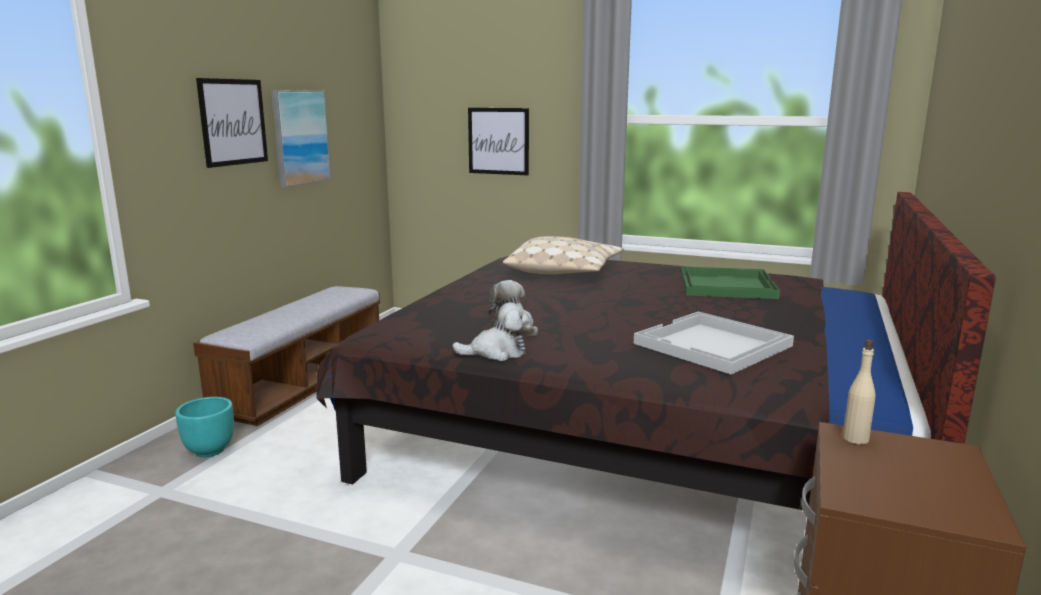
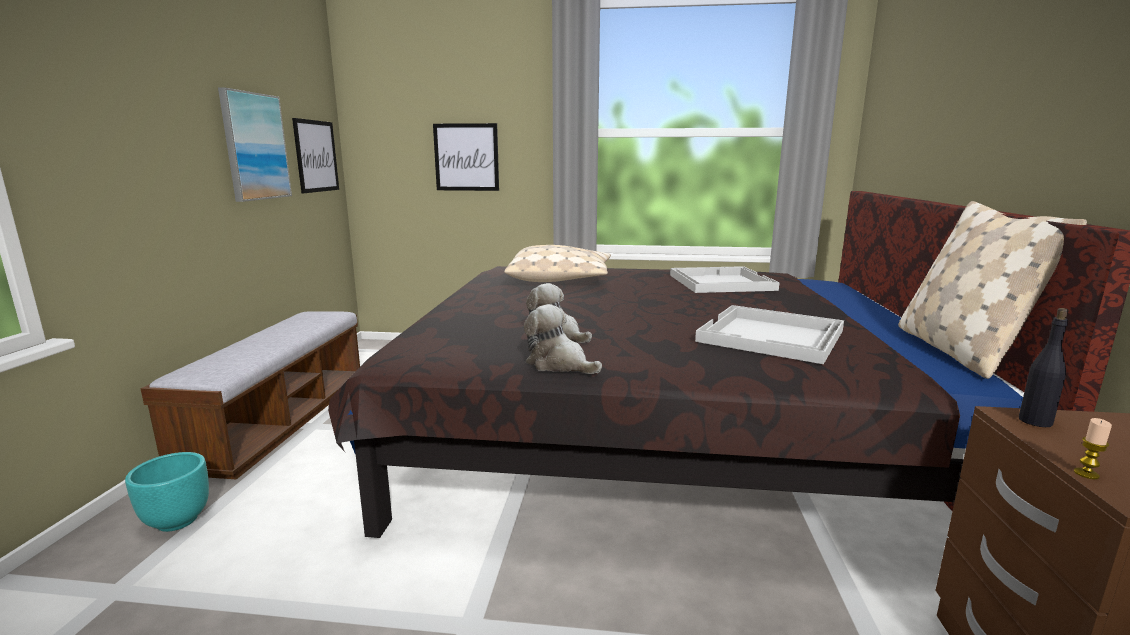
camera: 15 degrees left, 0 degrees up
(233, 122) = (173, 119): picture -> picture (316, 156)
(496, 352) = (559, 364): plush toy -> plush toy turned 120 degrees counterclockwise
(725, 285) = (719, 282): green tray -> white tray
(835, 478) = (1086, 474): none -> candle
(855, 438) = (1034, 421): beige bottle -> black bottle
(895, 376) = (958, 351): none -> beige pillow

